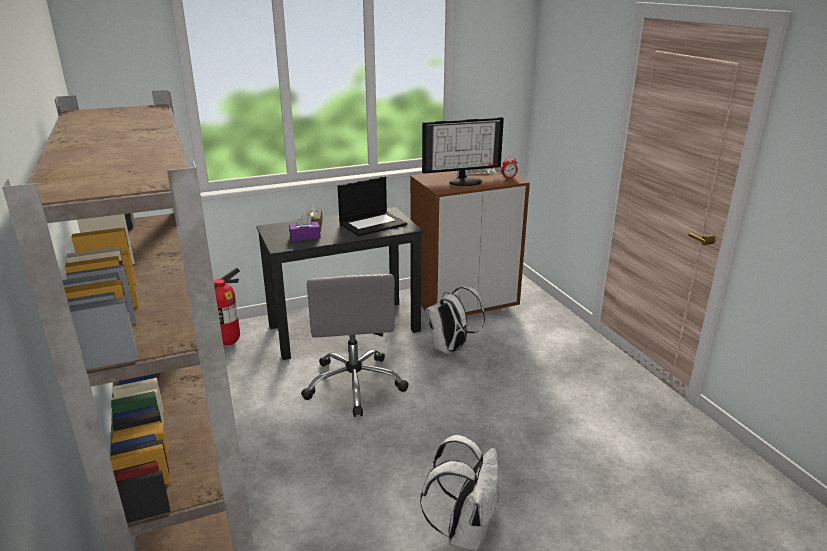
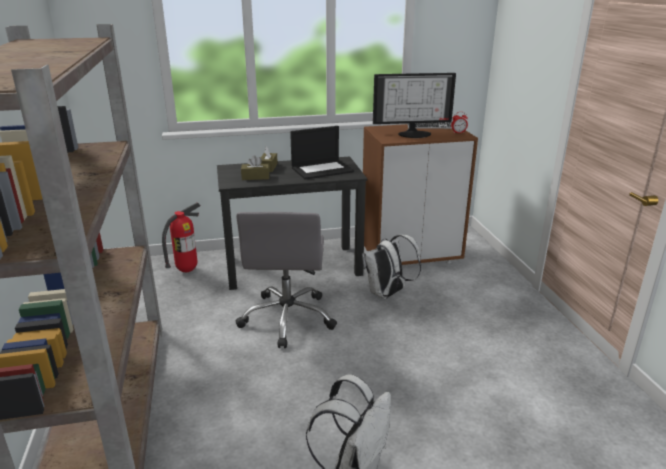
camera: 10 degrees right, 0 degrees up
(305, 237) = (255, 177): purple tissue box -> brown tissue box

